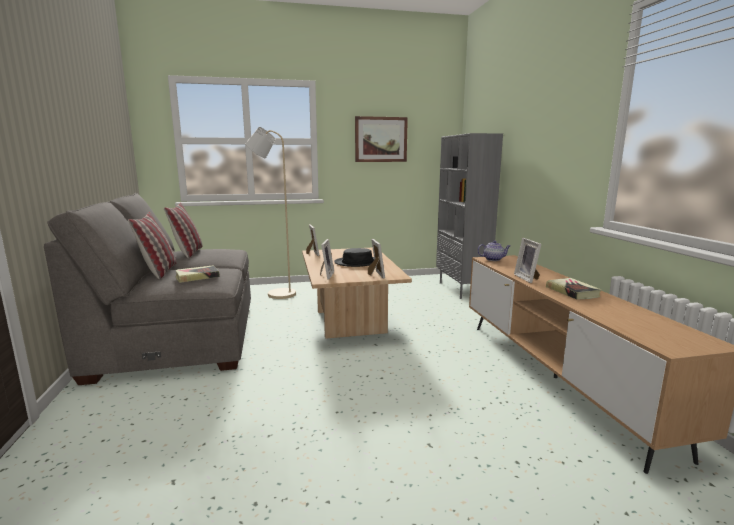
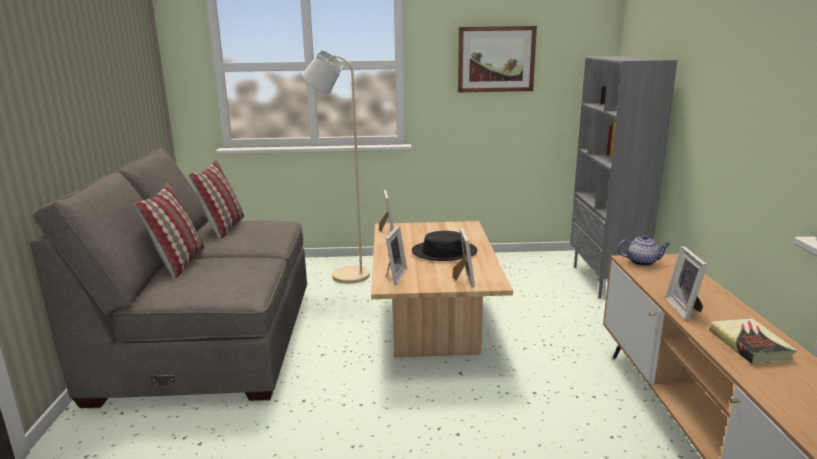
camera: 10 degrees right, 5 degrees up
(197, 277) = (222, 277): book -> none

